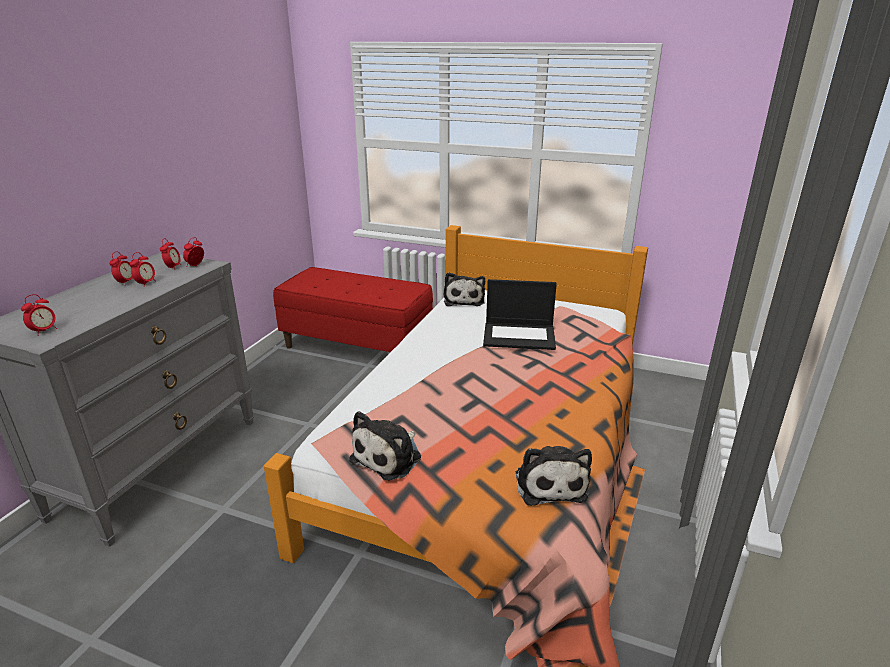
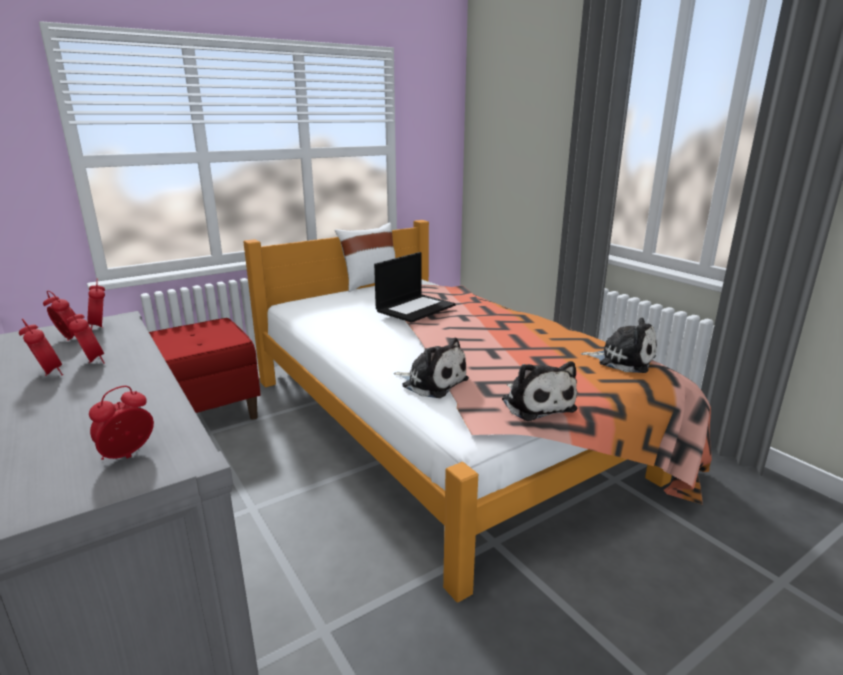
camera: 55 degrees left, 5 degrees down
(44, 331) = (127, 456): alarm clock -> alarm clock turned 120 degrees counterclockwise
(464, 300) = (308, 308): plush toy -> plush toy (432, 382)
(560, 298) = (370, 284): none -> white pillow

